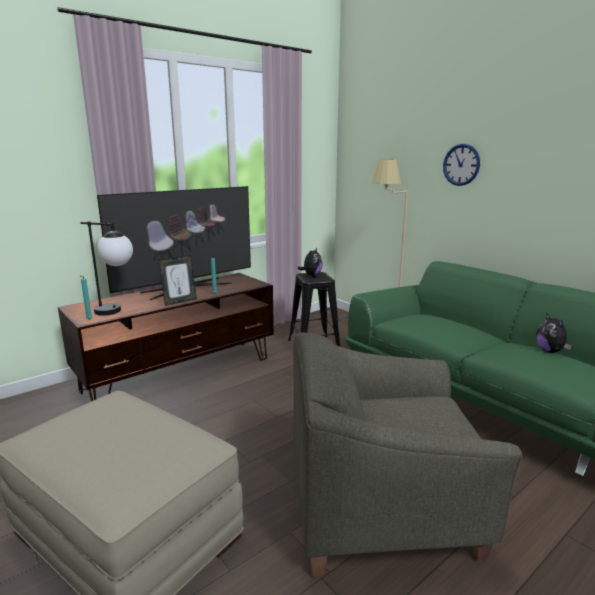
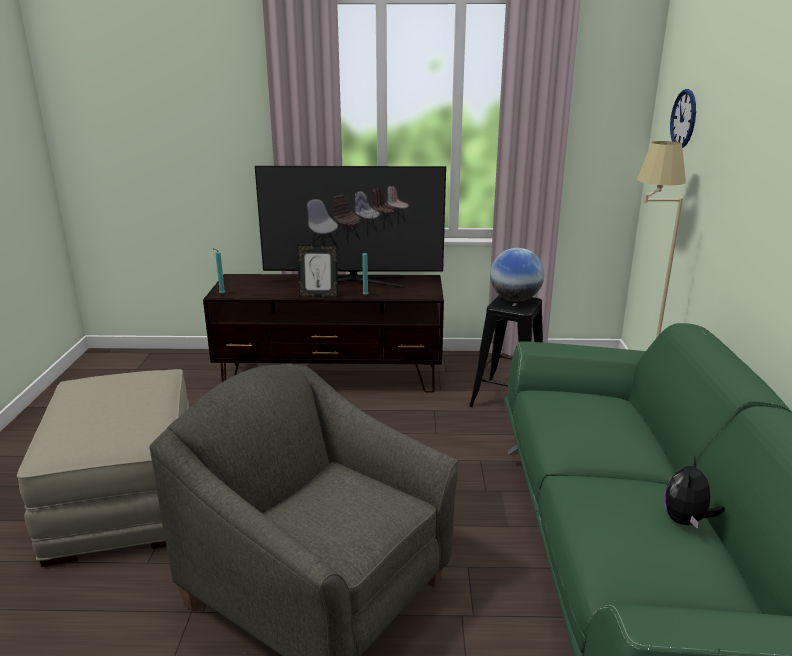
camera: 40 degrees right, 5 degrees up
(117, 312) = (253, 292): table lamp -> none
(311, 275) = (515, 299): plush toy -> globe
(461, 165) = (755, 169): wall clock -> wall clock (683, 119)

